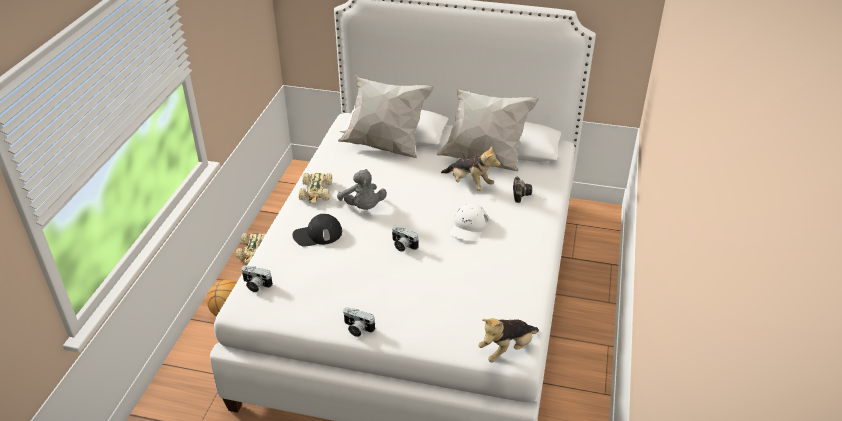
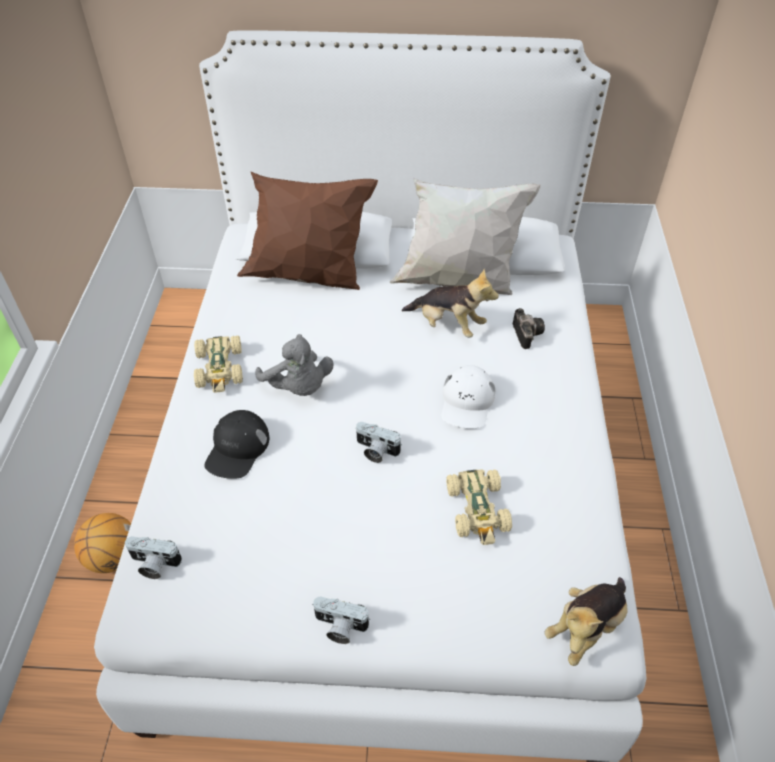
camera: 10 degrees left, 10 degrees up
(253, 251) = (132, 444): beige toy car -> beige toy car (478, 509)
(317, 234) = (237, 448): black cap -> black cap turned 45 degrees counterclockwise
(385, 147) = (309, 276): white pillow -> brown pillow

